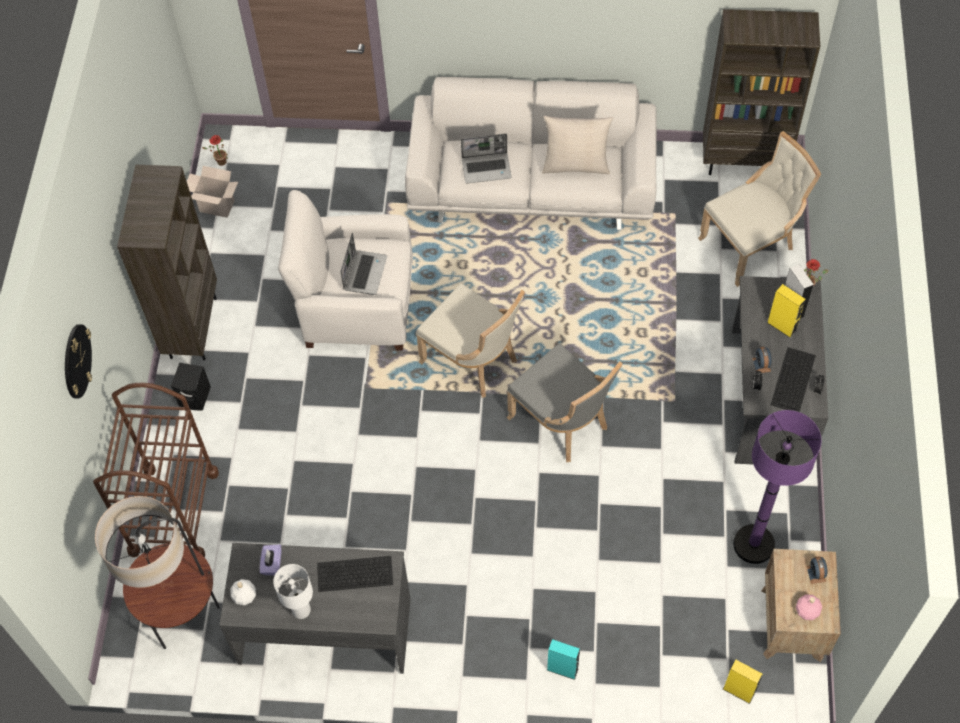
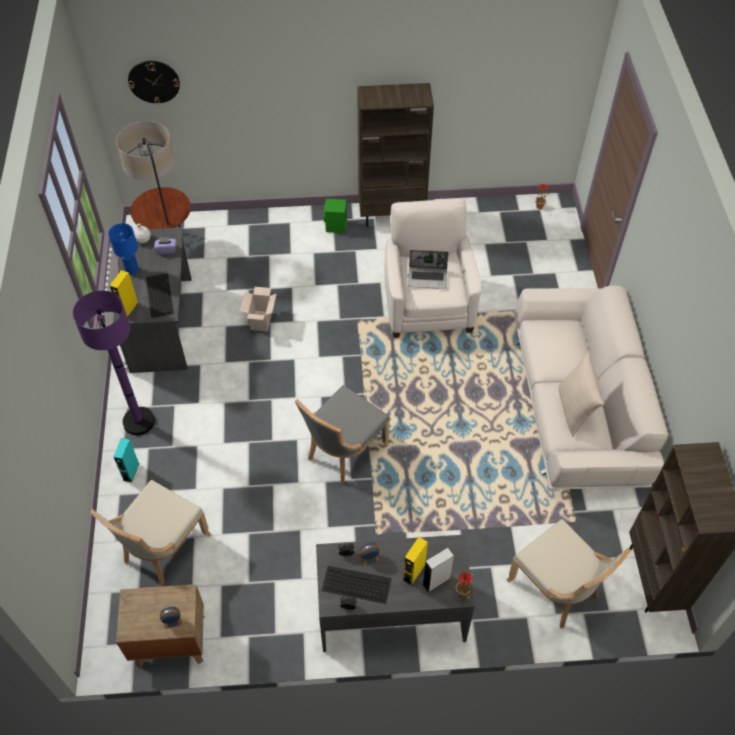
camera: 80 degrees right, 5 degrees down
(76, 361) = (254, 77): wall clock -> wall clock (154, 81)
(174, 512) = (246, 231): brown cart -> none
(196, 397) = (335, 226): black speaker -> green speaker
(215, 207) = (498, 210): cardboard box -> cardboard box (260, 320)
(301, 610) = (132, 270): white table lamp -> blue table lamp
(473, 361) = (392, 384): beige chair -> beige chair (162, 549)
(487, 168) = (552, 346): laptop -> none
(738, 691) = (110, 600): yellow speaker -> yellow speaker (128, 309)
(753, 544) = (242, 606): purple floor lamp -> purple floor lamp (139, 421)
(807, 611) = (137, 613): pink bottle -> none

